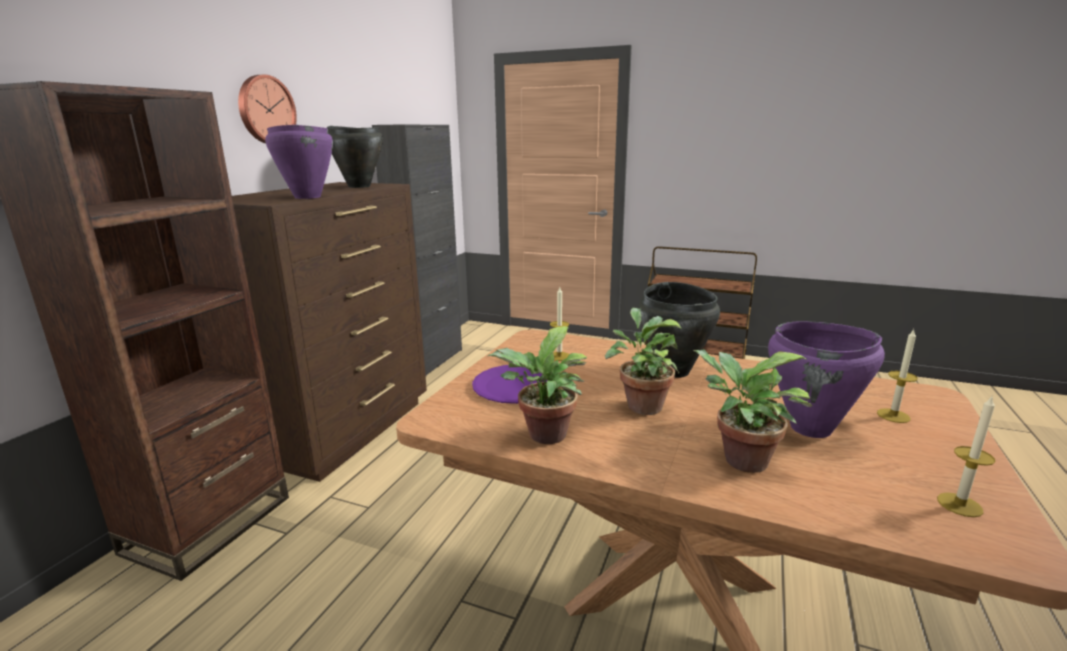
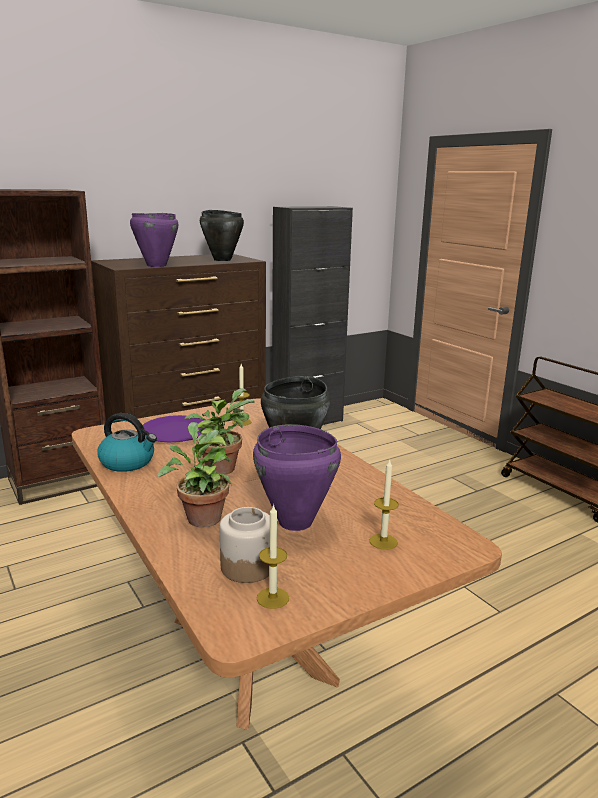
camera: 35 degrees right, 0 degrees up
(265, 110) = (168, 196): wall clock -> none
(544, 437) = (128, 462): potted plant -> kettle
(880, 487) = (247, 566): none -> jar

